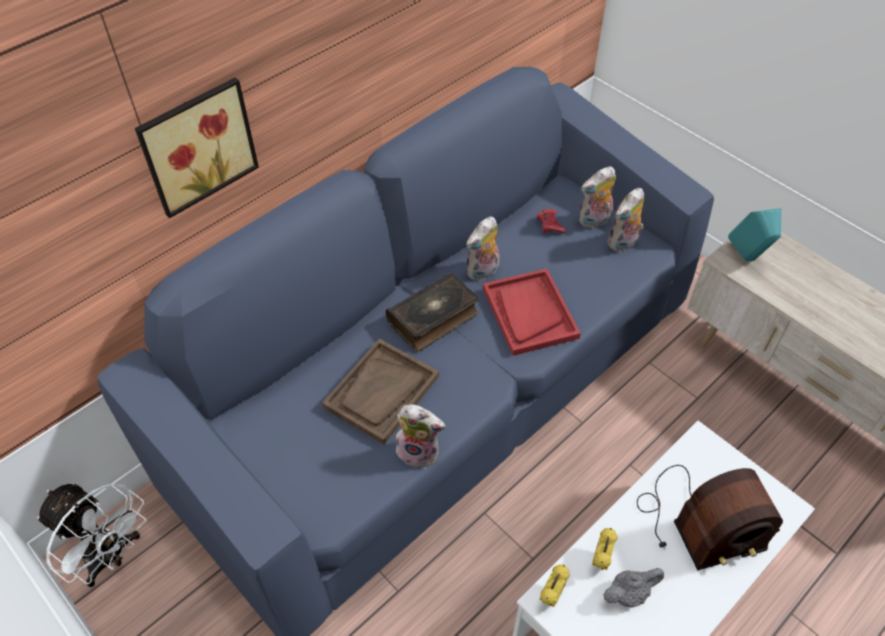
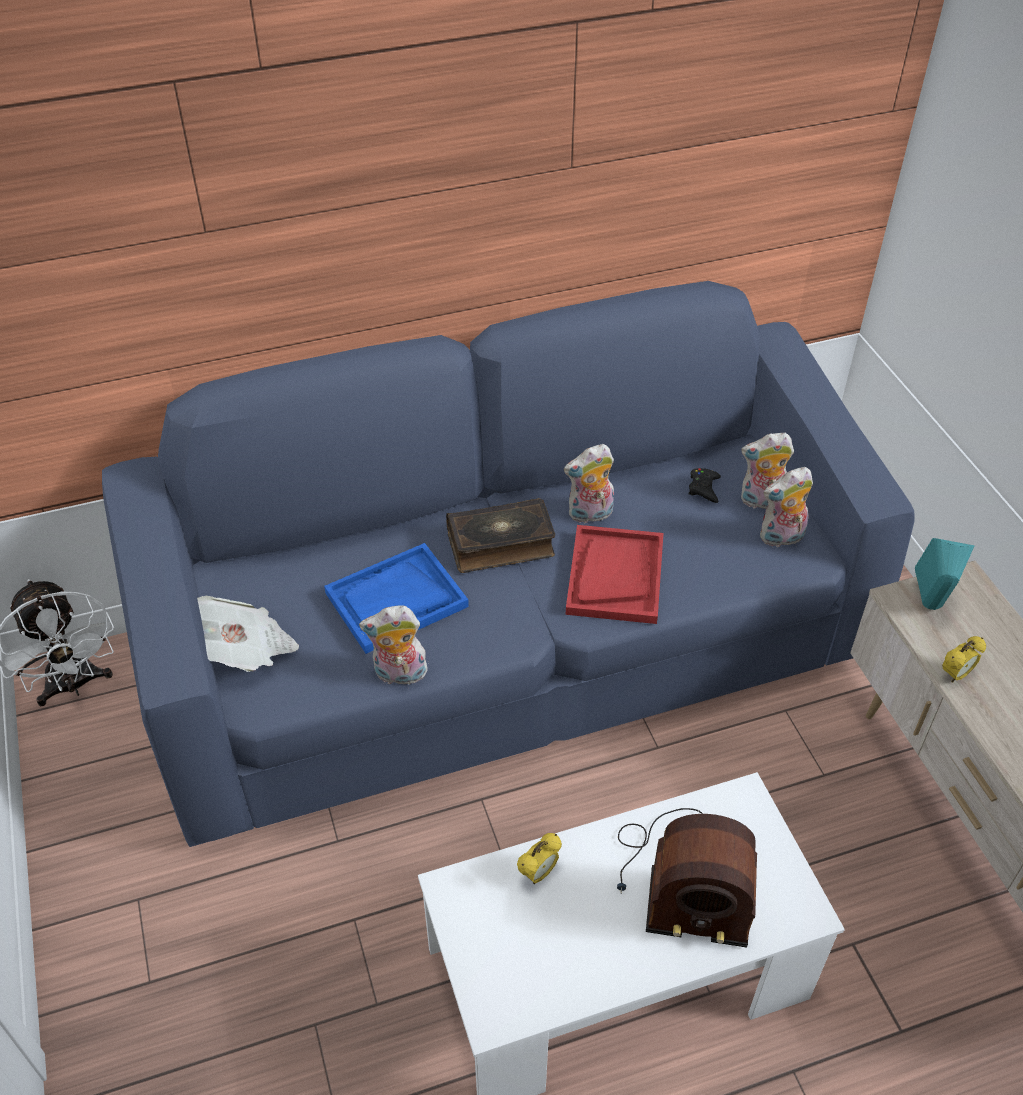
camera: 25 degrees right, 5 degrees down
(196, 145) = (262, 251): picture -> none
(286, 481) = (243, 651): none -> newspaper
(381, 392) = (396, 600): brown tray -> blue tray
(419, 451) = (399, 675): plush toy -> plush toy turned 135 degrees clockwise
(550, 224) = (704, 488): red game controller -> black game controller
(551, 596) = (458, 886): alarm clock -> alarm clock (955, 675)
(629, 593) = (549, 921): grey teapot -> none

